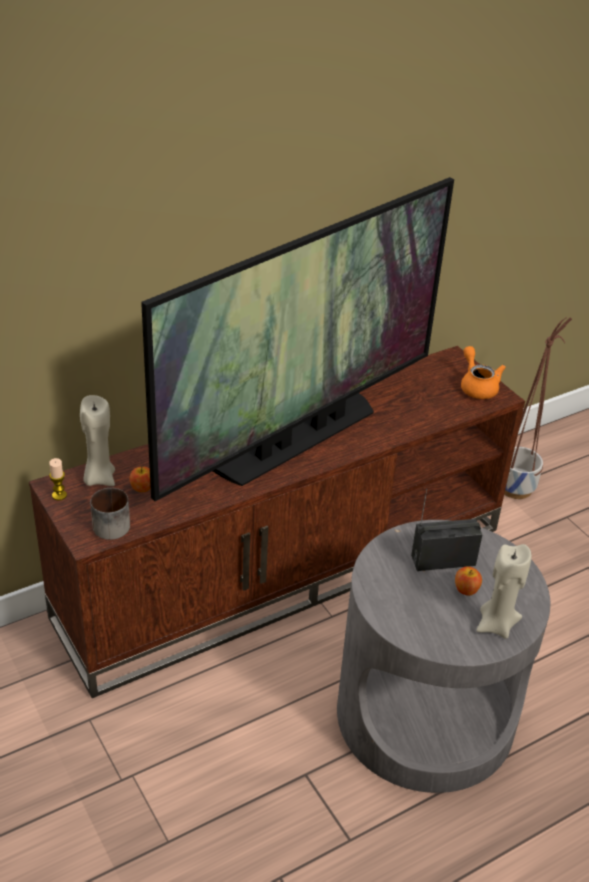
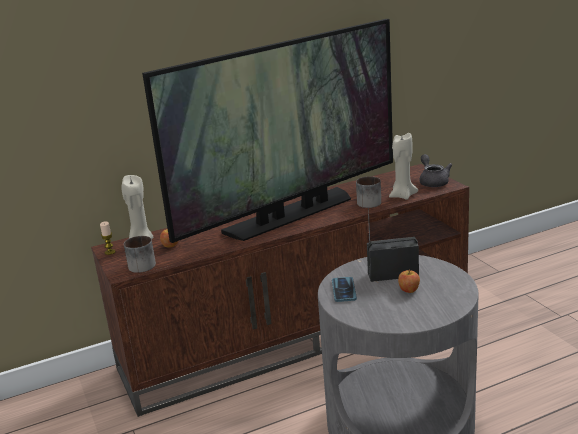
camera: 10 degrees right, 15 degrees down
(385, 585) = (344, 290): none -> phone
(398, 419) = (369, 201): none -> mug
(477, 386) = (433, 182): orange teapot -> grey teapot
(496, 625) = (430, 309): beige candle -> beige candle (402, 196)
(515, 487) = (484, 278): planter -> none

